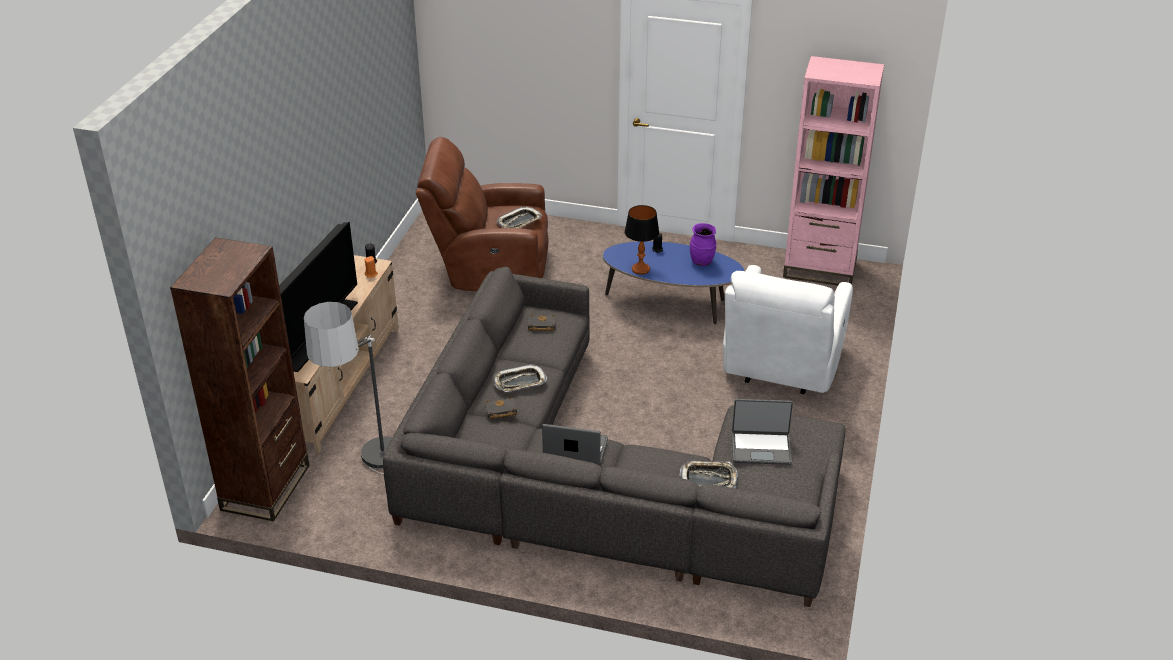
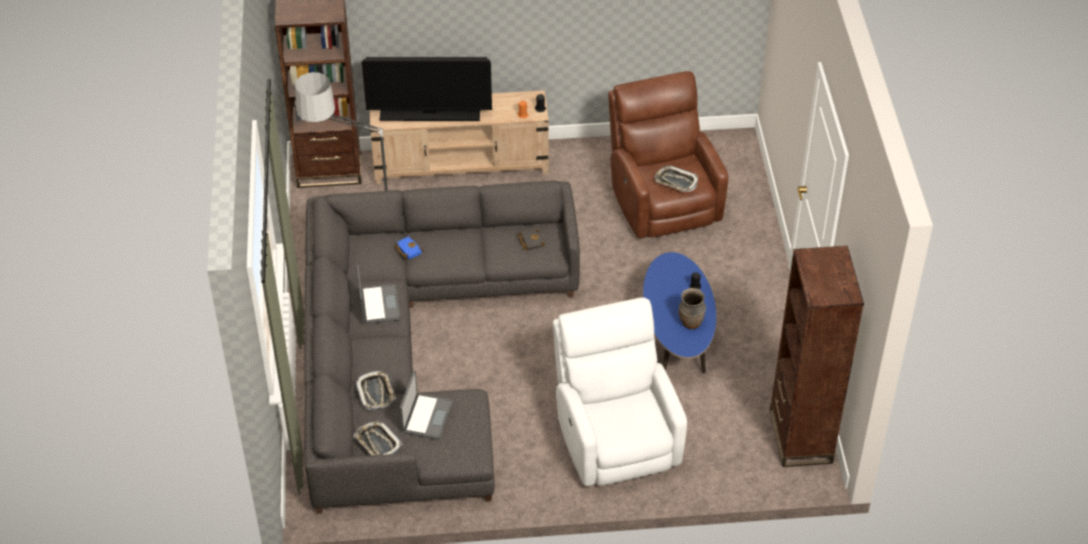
camera: 70 degrees right, 10 degrees up
(500, 411) = (407, 249): black book -> blue book
(519, 382) = (448, 250): tray -> tray (377, 442)
(640, 269) = (655, 284): table lamp -> none
(702, 262) = (691, 323): purple vase -> brown vase
(761, 448) = (426, 417): laptop -> laptop turned 150 degrees counterclockwise
(780, 369) = (616, 437): white armchair -> white armchair turned 75 degrees clockwise
(819, 269) = (800, 436): pink bookcase -> brown bookcase

